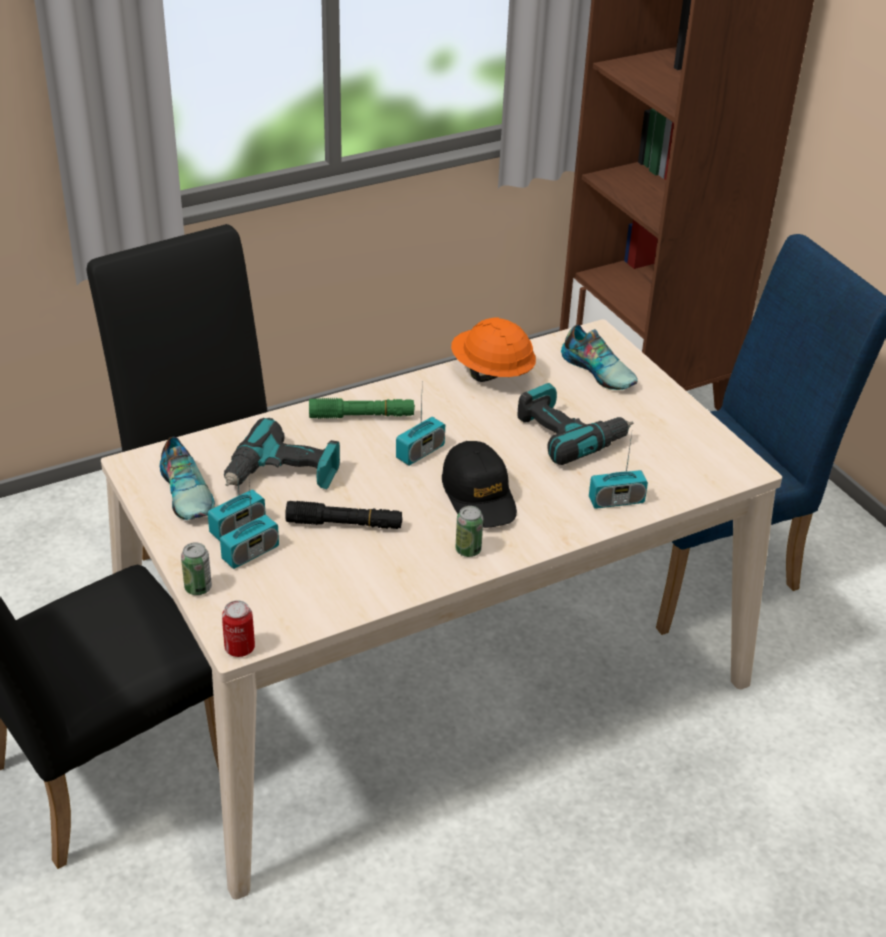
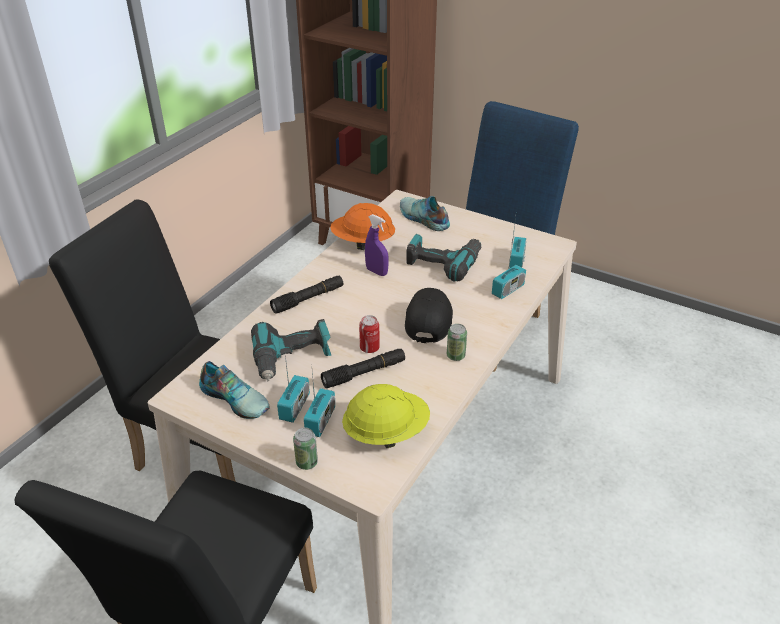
camera: 30 degrees left, 0 degrees up
(239, 648) = (376, 491): can -> can (369, 348)
(307, 596) = (386, 432): none -> yellow hard hat
(362, 416) = (308, 299): green flashlight -> black flashlight
(420, 452) = (367, 307): radio -> radio (516, 261)
(473, 414) = (376, 271): none -> purple spray bottle
(479, 496) = (429, 319): black cap -> black cap turned 120 degrees counterclockwise
(599, 370) = (423, 219): shoe -> shoe turned 150 degrees counterclockwise

